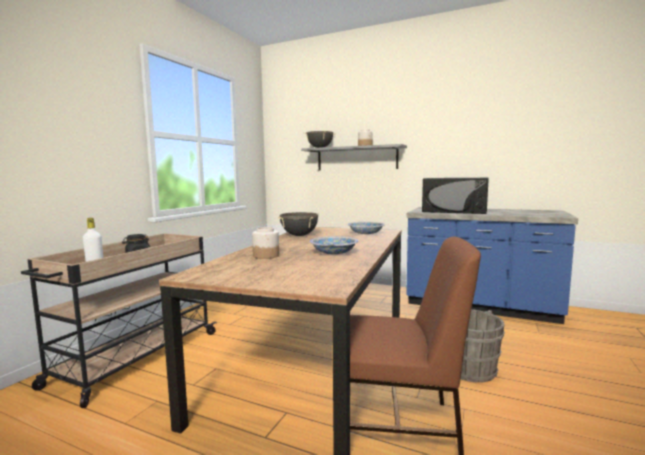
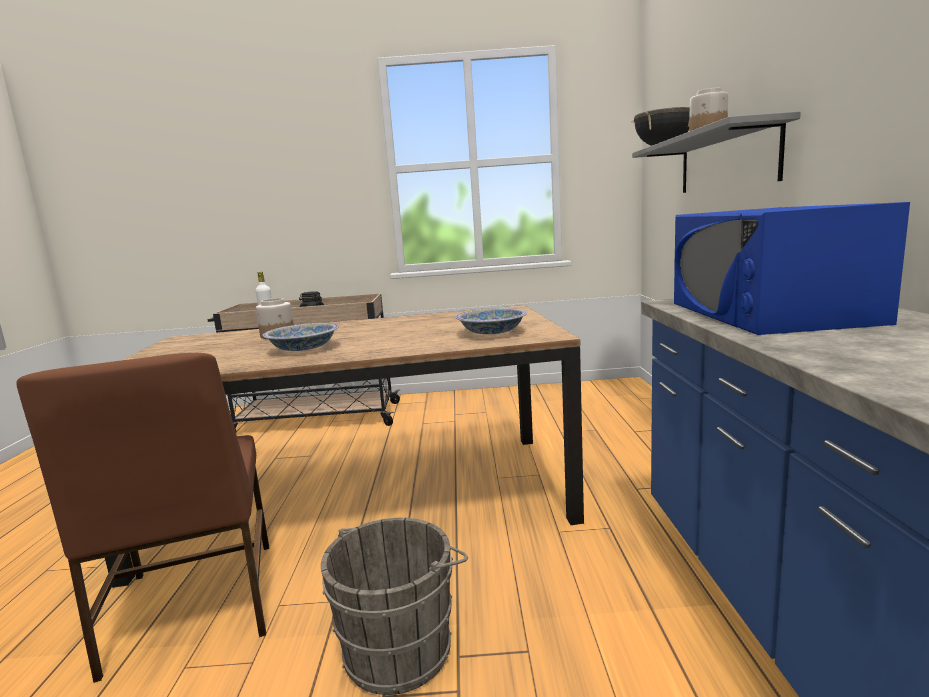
camera: 65 degrees right, 5 degrees up
(299, 235) = (431, 318): black cooking pot -> none
(455, 211) = (767, 312): black microwave -> blue microwave

